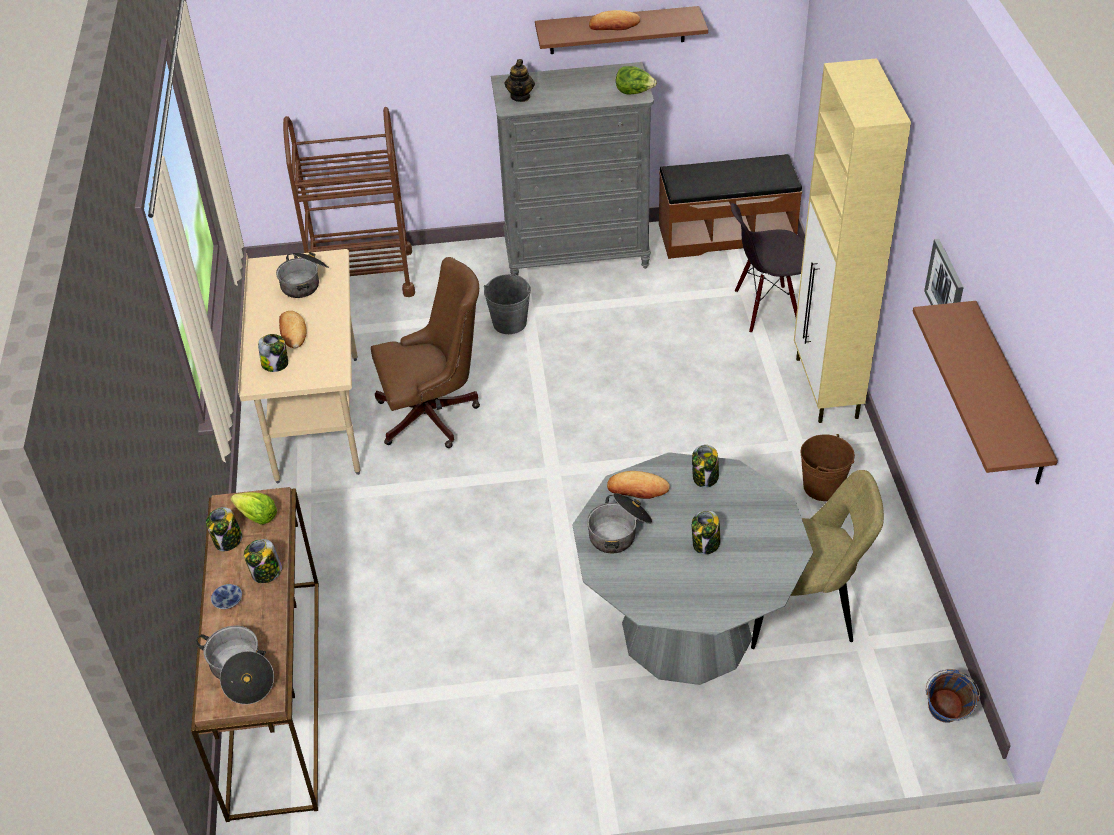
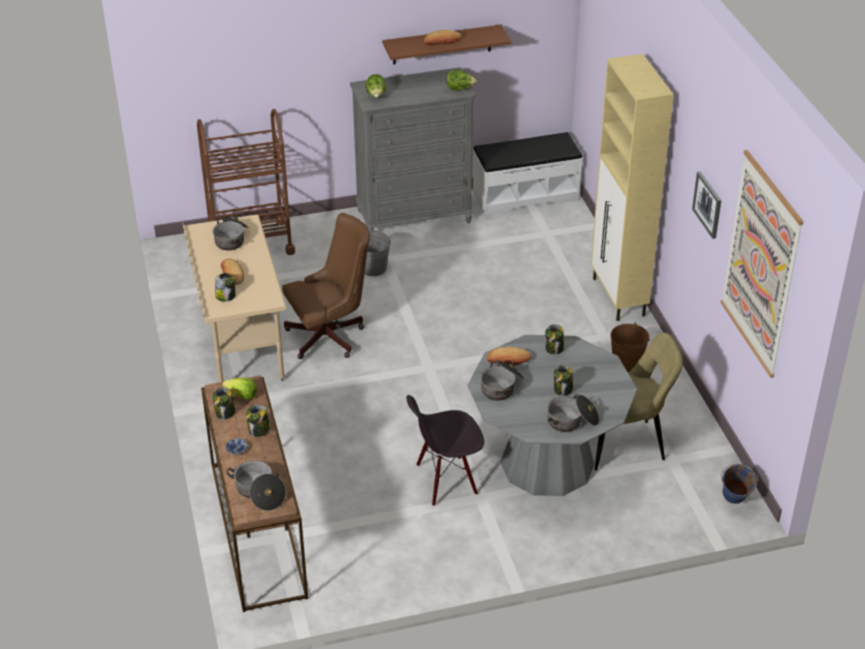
camera: 10 degrees left, 5 degrees down
(520, 96) = (376, 96): teapot -> lettuce
(709, 596) = (572, 421): none -> cooking pot
(726, 234) = (525, 195): brown bench -> white bench
(766, 308) = (565, 245): black chair -> black chair (446, 480)
(1009, 395) = (760, 264): brown shelf -> picture

